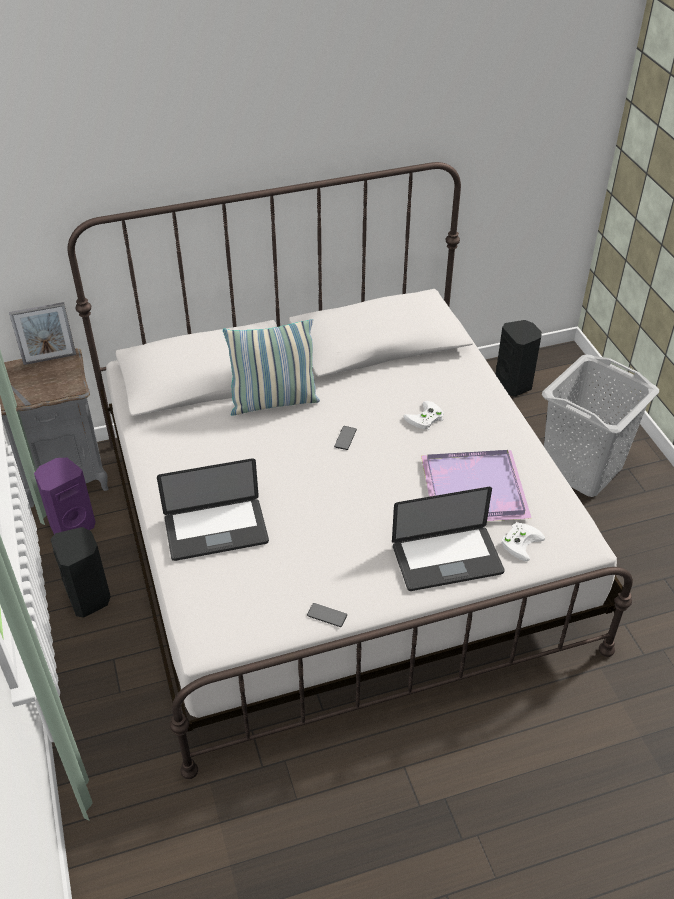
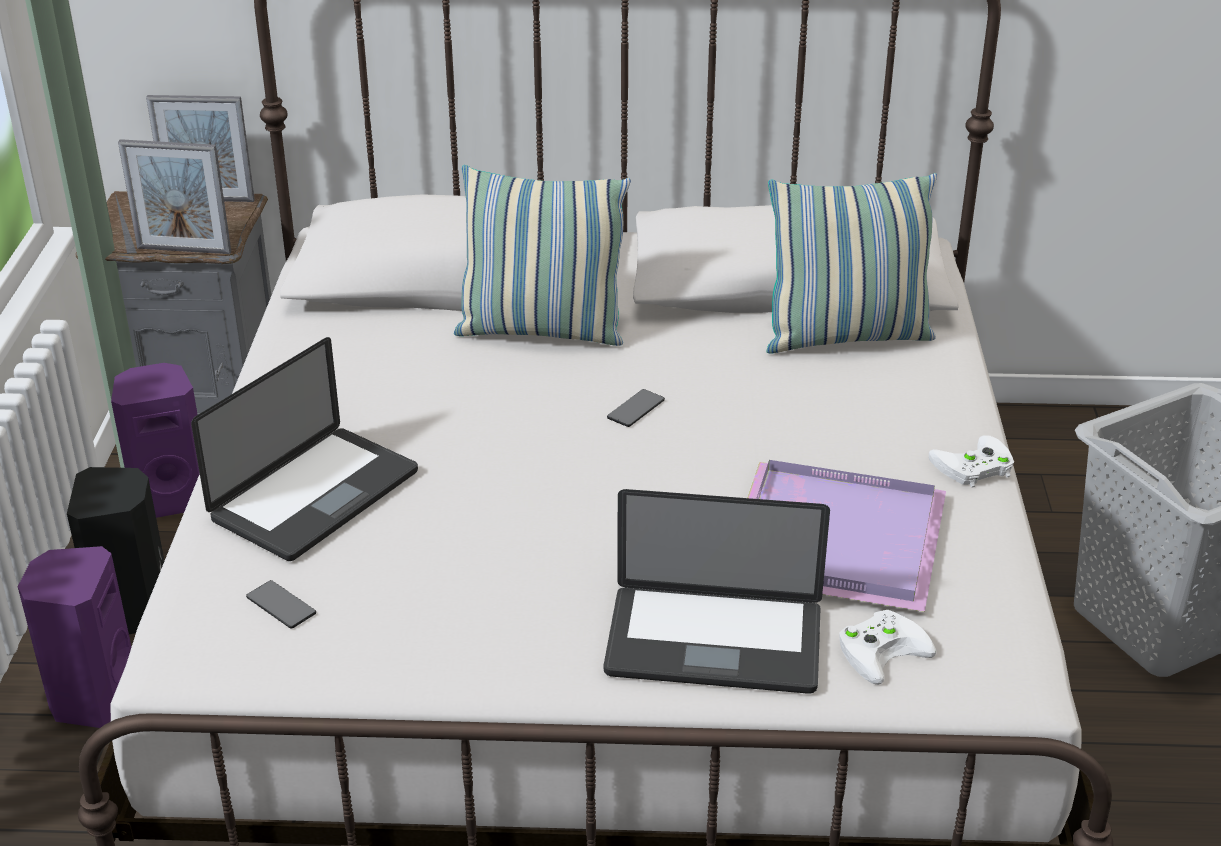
camera: 20 degrees right, 10 degrees down
(57, 396) = (184, 250): none -> picture frame
(96, 653) = (92, 699): none -> purple speaker
(216, 530) = (315, 496): laptop -> laptop turned 60 degrees counterclockwise
(327, 615) = (425, 676): phone -> phone (281, 606)
(423, 370) = (846, 337): none -> pillow
(425, 419) = (804, 410): white game controller -> white game controller (972, 467)
(514, 384) = (1085, 454): black speaker -> none

